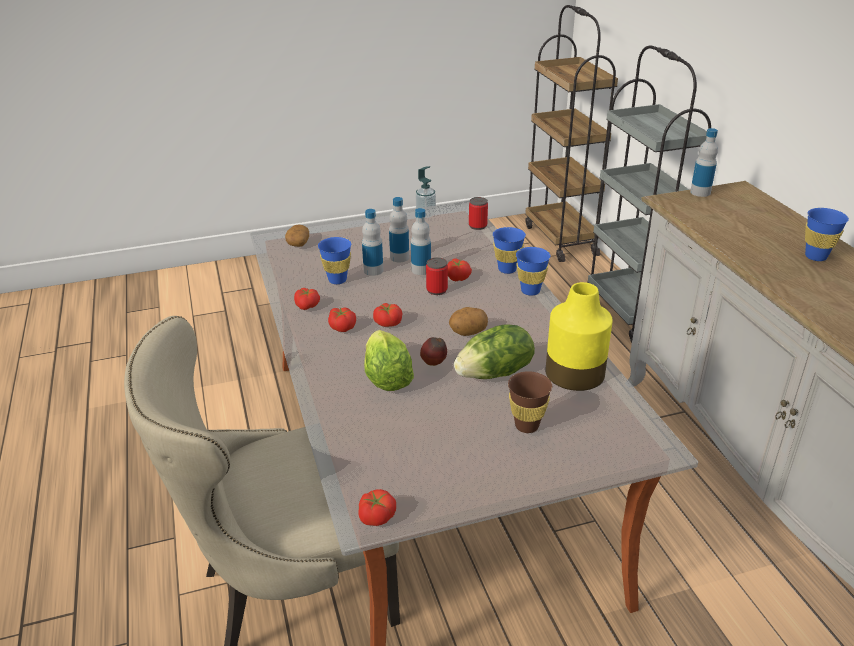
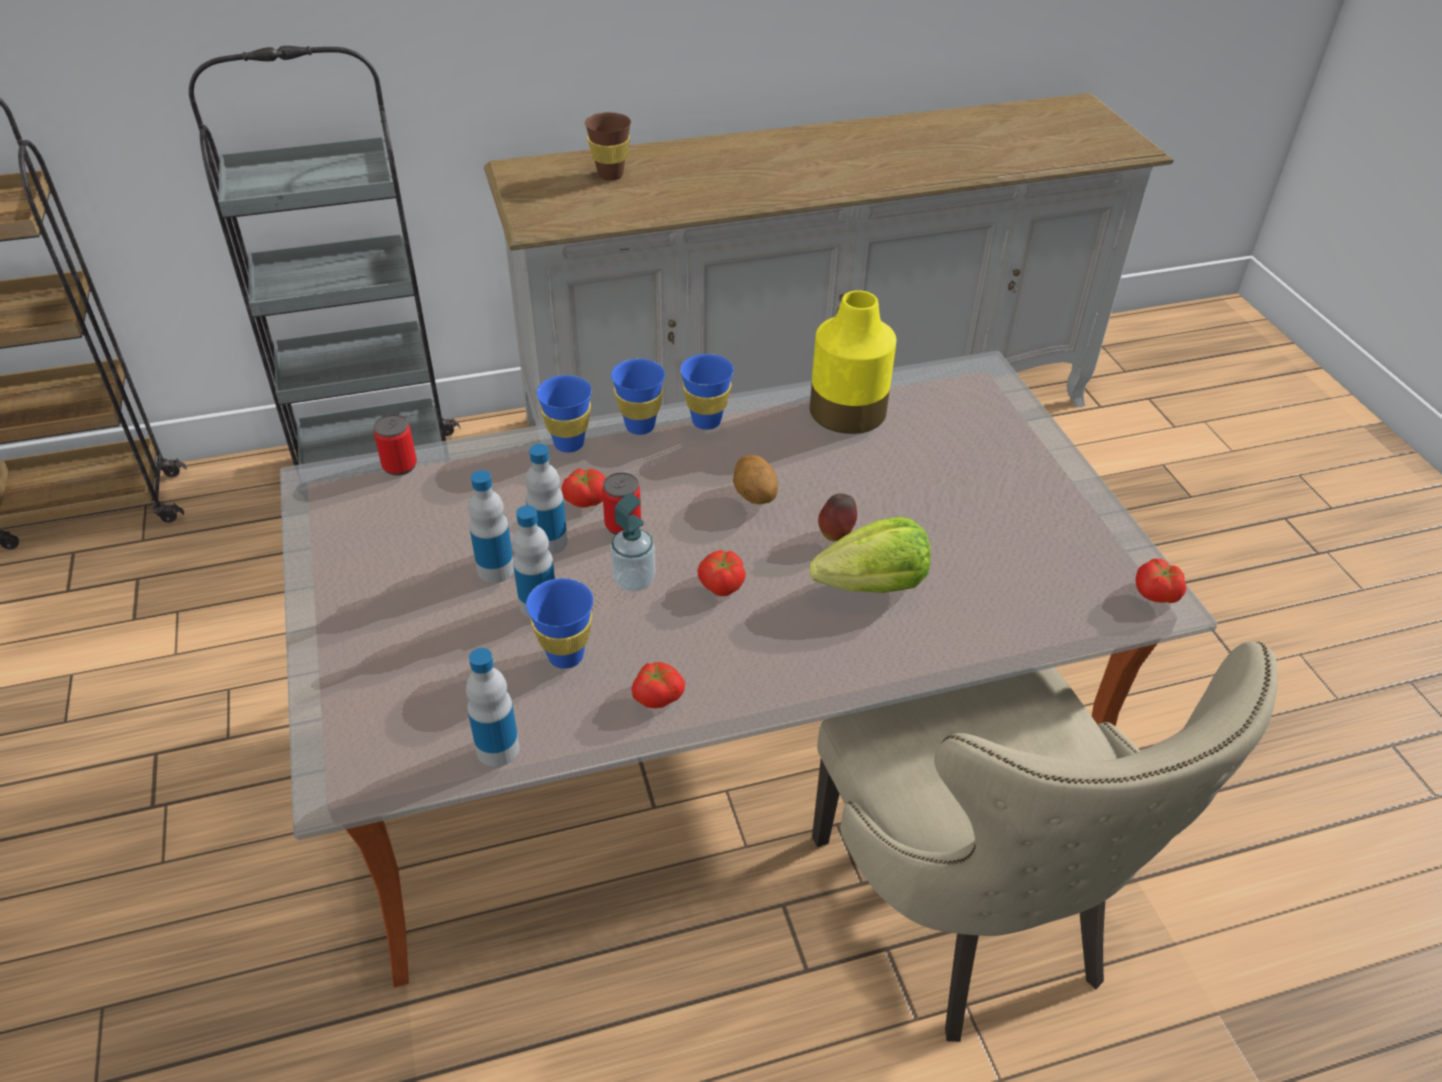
camera: 90 degrees left, 10 degrees up
(298, 243) = (387, 731): potato -> none
(342, 327) = (732, 641): tomato -> none
(425, 214) = (322, 530): soap dispenser -> soap dispenser (634, 580)
(495, 373) = (855, 477): lettuce -> none
(526, 426) = (962, 459): brown cup -> brown cup (610, 175)
(700, 192) = (518, 197): bottle -> bottle (498, 749)
(815, 256) = (718, 161): blue cup -> blue cup (706, 421)

